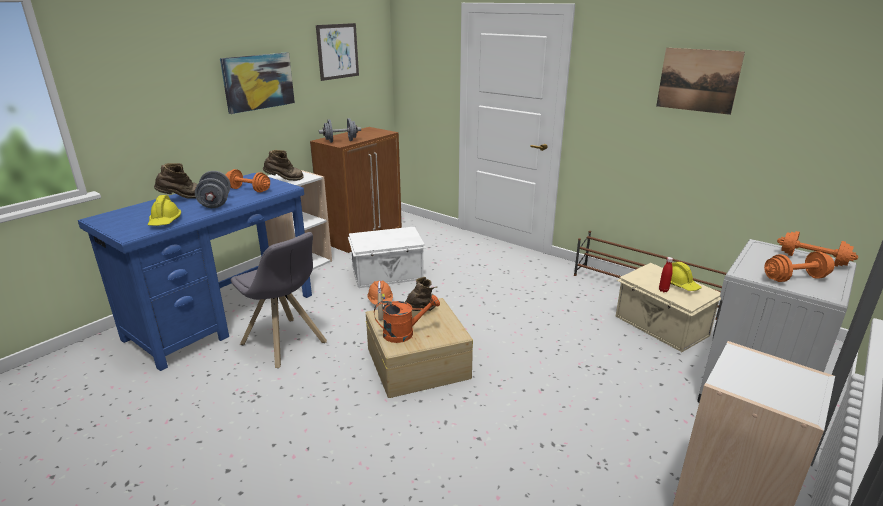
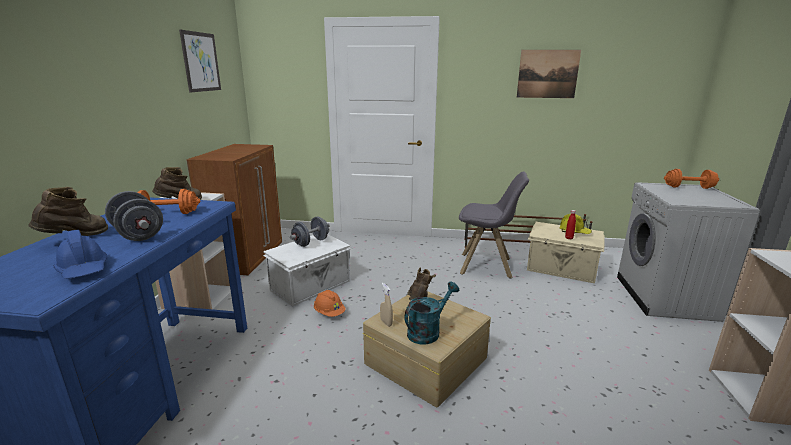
camera: 30 degrees left, 5 degrees down
(165, 221) = (84, 269): yellow hard hat -> blue hard hat
(258, 82) = (128, 88): picture -> none
(284, 343) = (263, 391): grey chair -> grey chair (486, 266)
(341, 141) = (224, 156): grey dumbbell -> grey dumbbell (311, 242)
(404, 333) = (428, 331): orange watering can -> turquoise watering can
(795, 278) = (705, 199): orange dumbbell -> none

